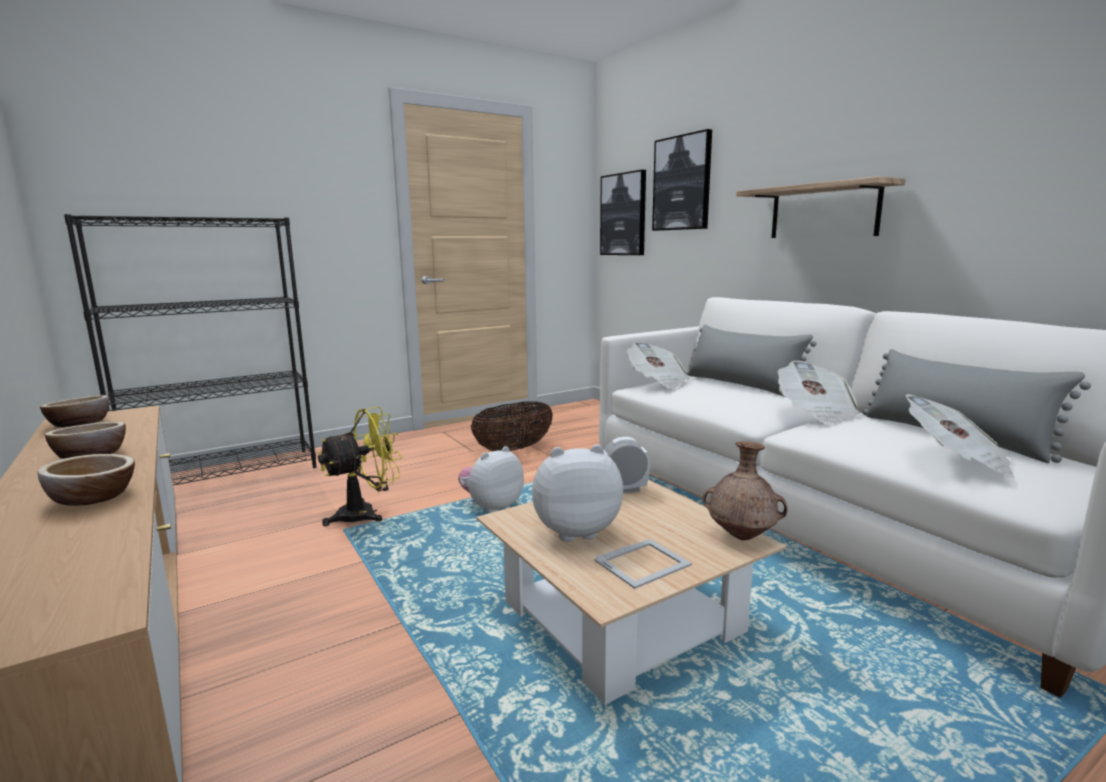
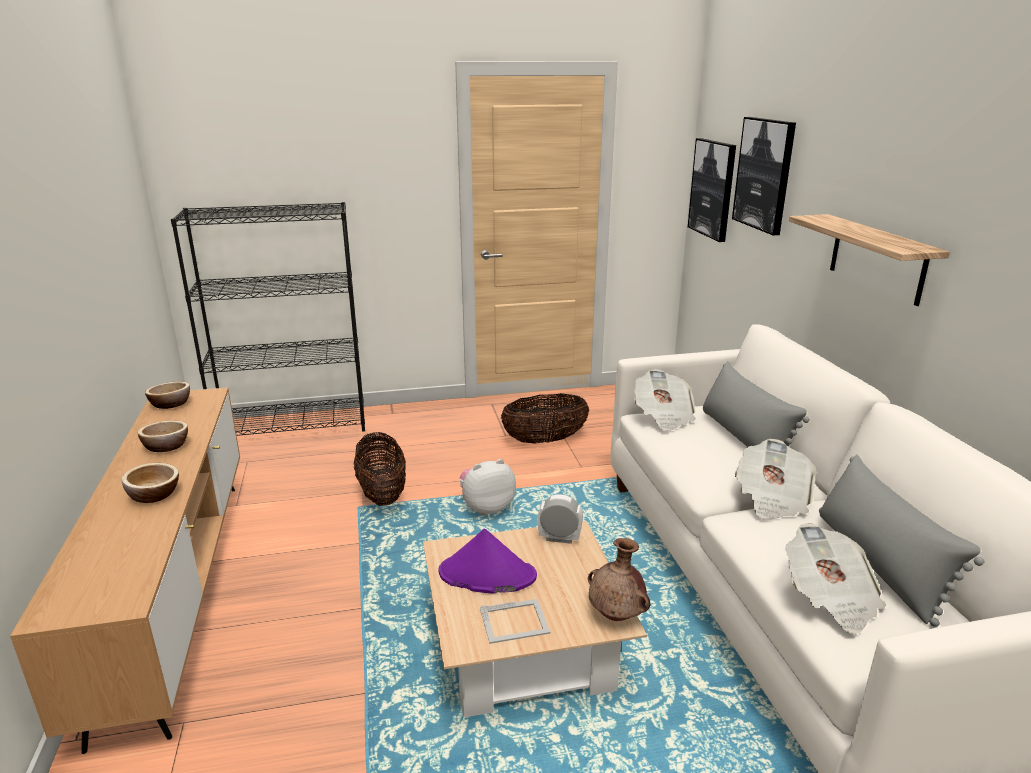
camera: 20 degrees right, 10 degrees up
(366, 514) = (382, 493): yellow fan -> basket
(575, 530) = (486, 575): plush toy -> purple hat

